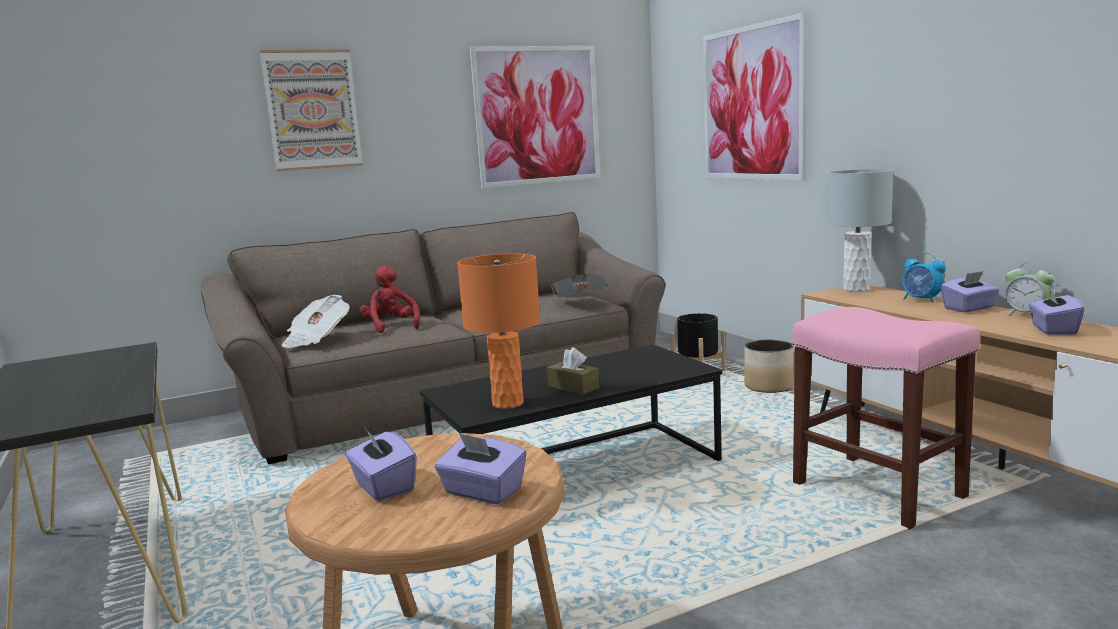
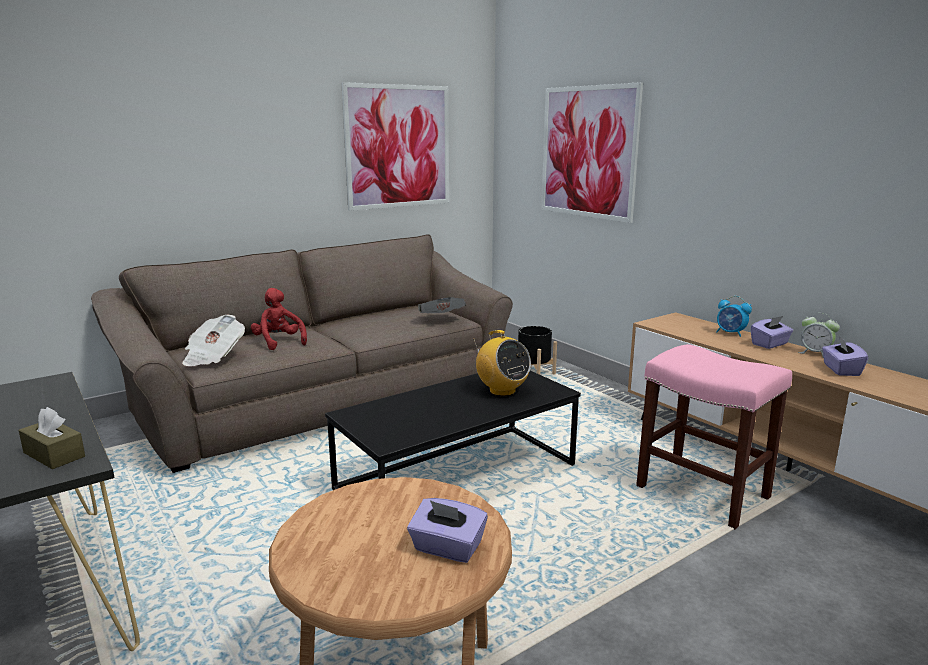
camera: 10 degrees left, 5 degrees up
(312, 110) = (197, 136): picture -> none
(383, 486) = (354, 543): purple tissue box -> none
(507, 403) = (411, 429): orange table lamp -> none
(573, 387) = (462, 411): brown tissue box -> brown tissue box (54, 454)
(627, 369) = (502, 391): none -> radio
(769, 386) = (594, 390): planter -> none
(856, 289) = (675, 319): grey table lamp -> none

